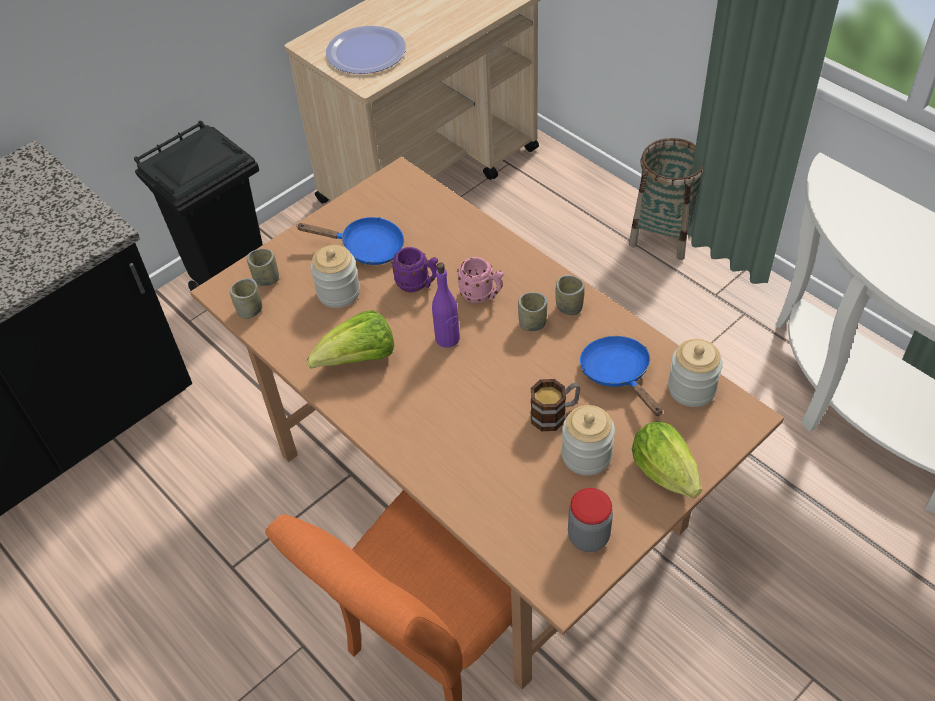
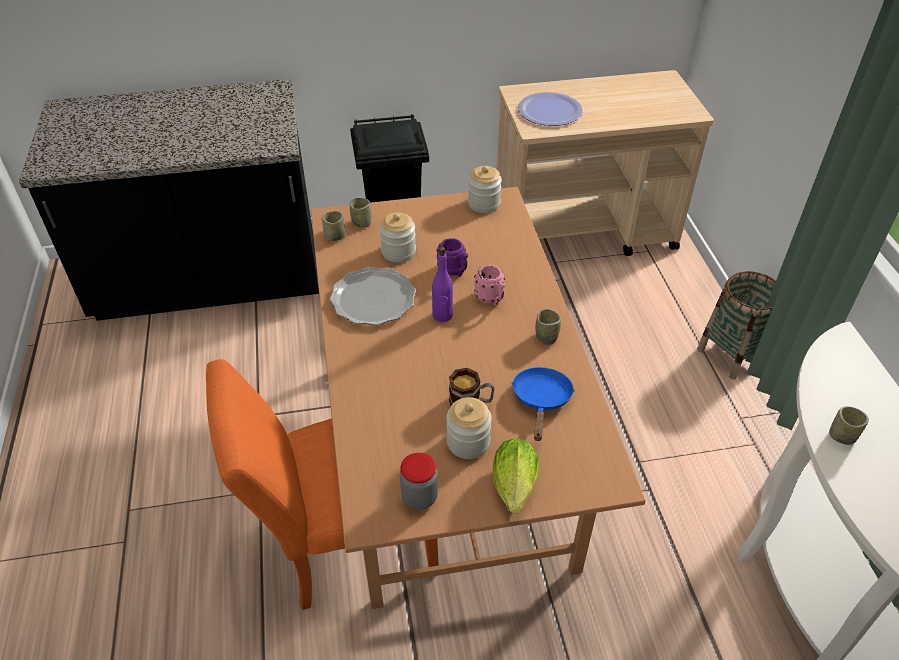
camera: 30 degrees right, 5 degrees down
(359, 359) = (373, 299): lettuce -> plate
(366, 248) = (441, 233): blue frying pan -> none
(532, 323) = (509, 335): cup -> cup (842, 436)
(691, 388) = (588, 440): jar -> jar (484, 204)

